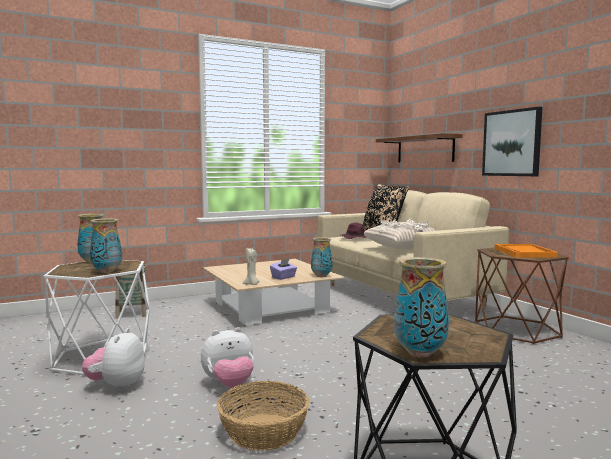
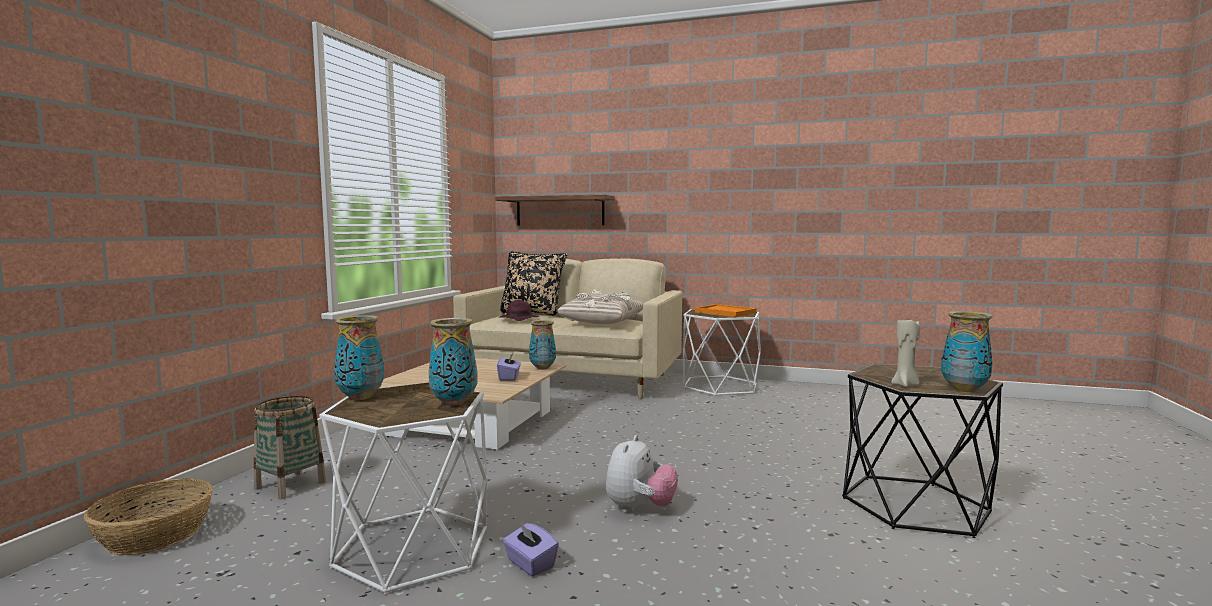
camera: 45 degrees left, 0 degrees up
(116, 386) = (530, 564): plush toy -> purple tissue box
(251, 284) = (500, 392): beige candle -> beige candle (905, 385)
(264, 431) = (764, 528): basket -> basket (155, 534)
(512, 143) = (678, 208): picture -> none
(516, 330) = (720, 386): brown side table -> white side table

